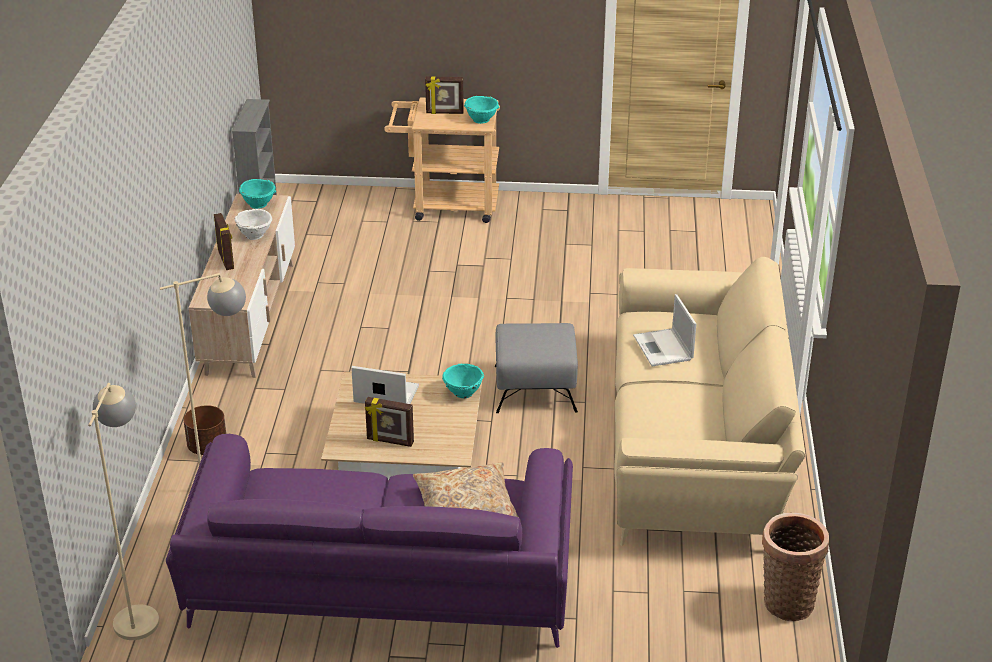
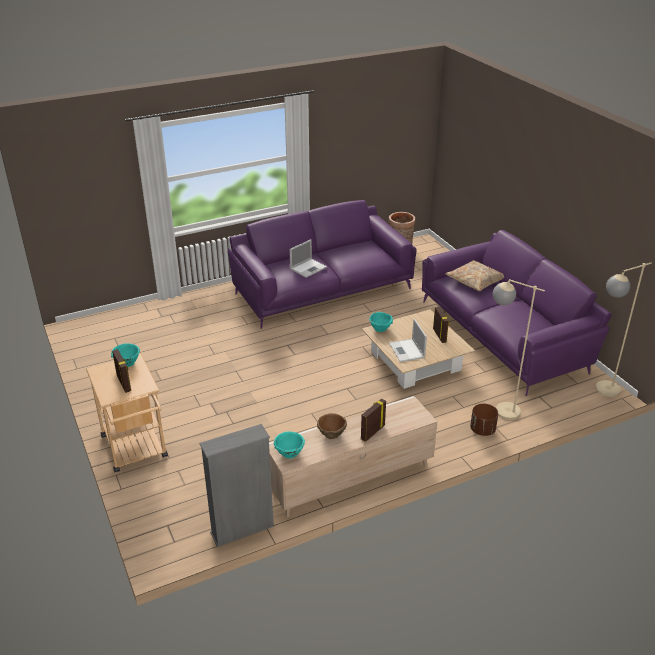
camera: 120 degrees left, 0 degrees up
(255, 235) = (331, 434): white bowl -> brown bowl
(534, 388) = (323, 343): grey ottoman -> none
(696, 441) = (322, 289): beige sofa -> purple sofa

